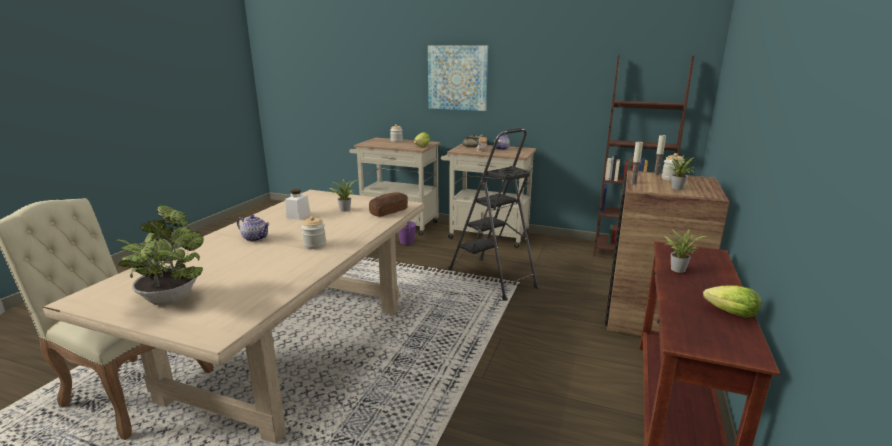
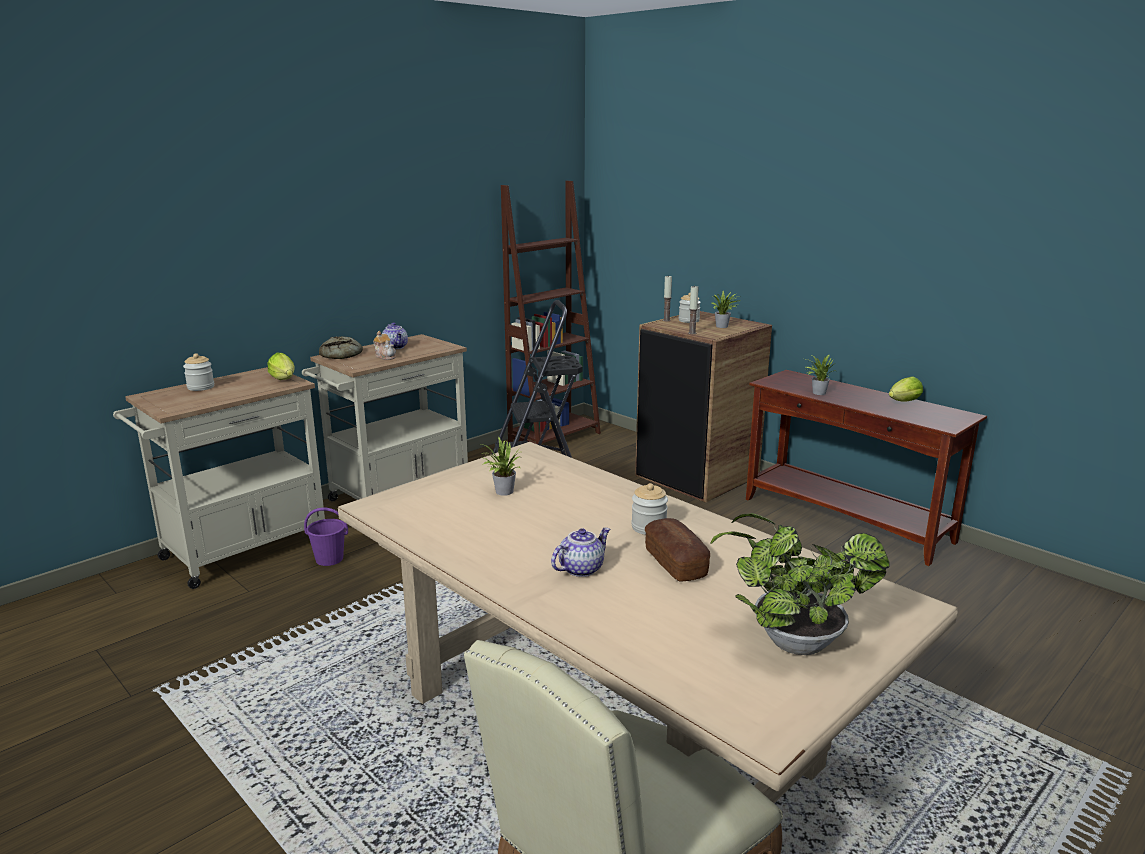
camera: 65 degrees left, 0 degrees up
(298, 215) = (495, 528): white jar -> none
(389, 211) = (548, 466): bread -> bread (675, 563)
(457, 78) = (284, 243): picture -> none

